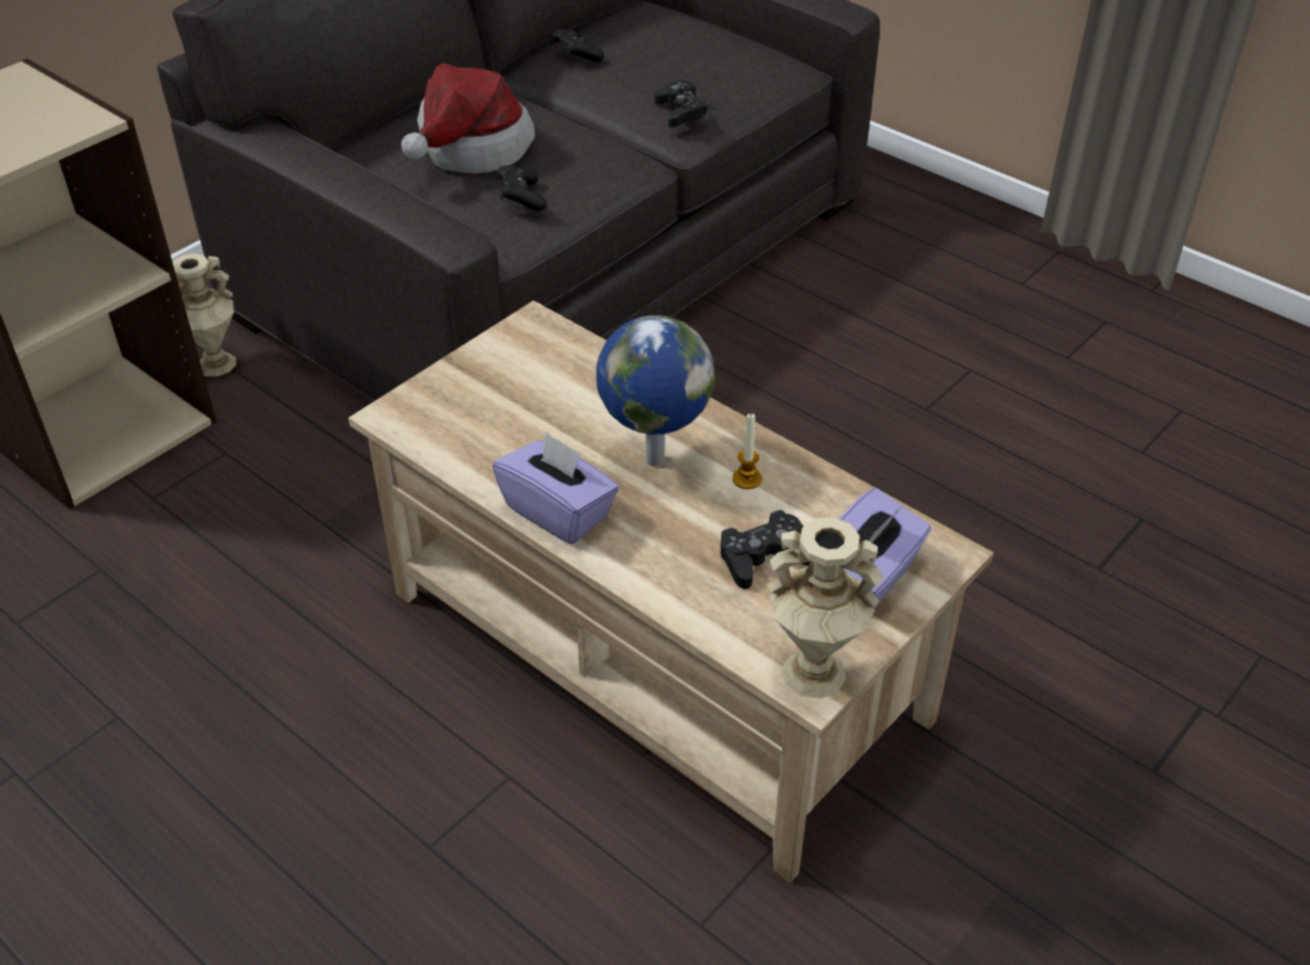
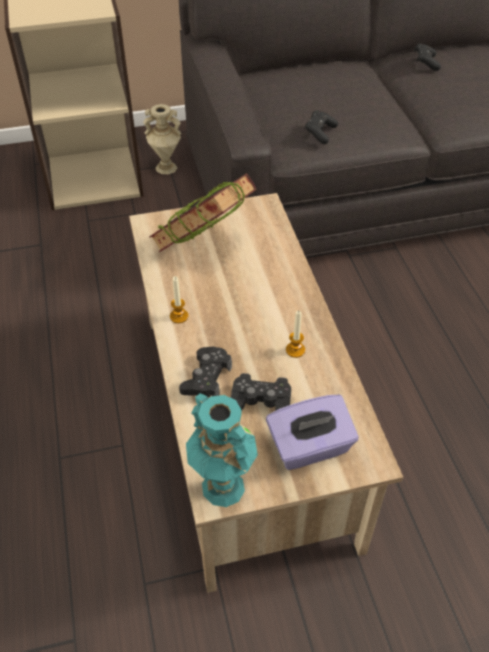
camera: 35 degrees right, 5 degrees up
(469, 150) = (317, 96): hat -> none
(505, 412) = (204, 248): none -> book
(558, 511) = (179, 316): purple tissue box -> candle
(653, 459) = (254, 312): globe -> none
(681, 112) = (458, 116): black game controller -> black game controller (206, 378)
(812, 674) = (222, 487): beige vase -> turquoise vase

